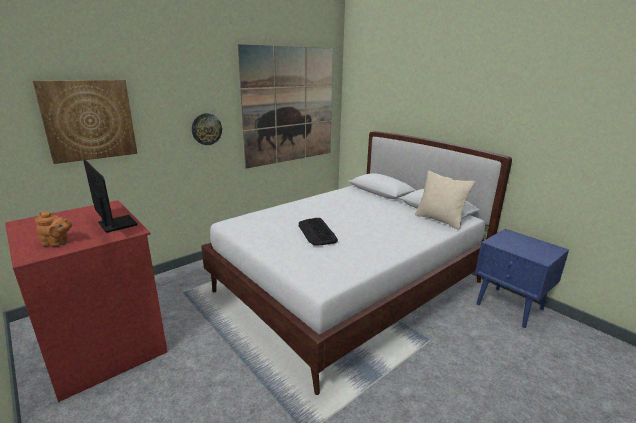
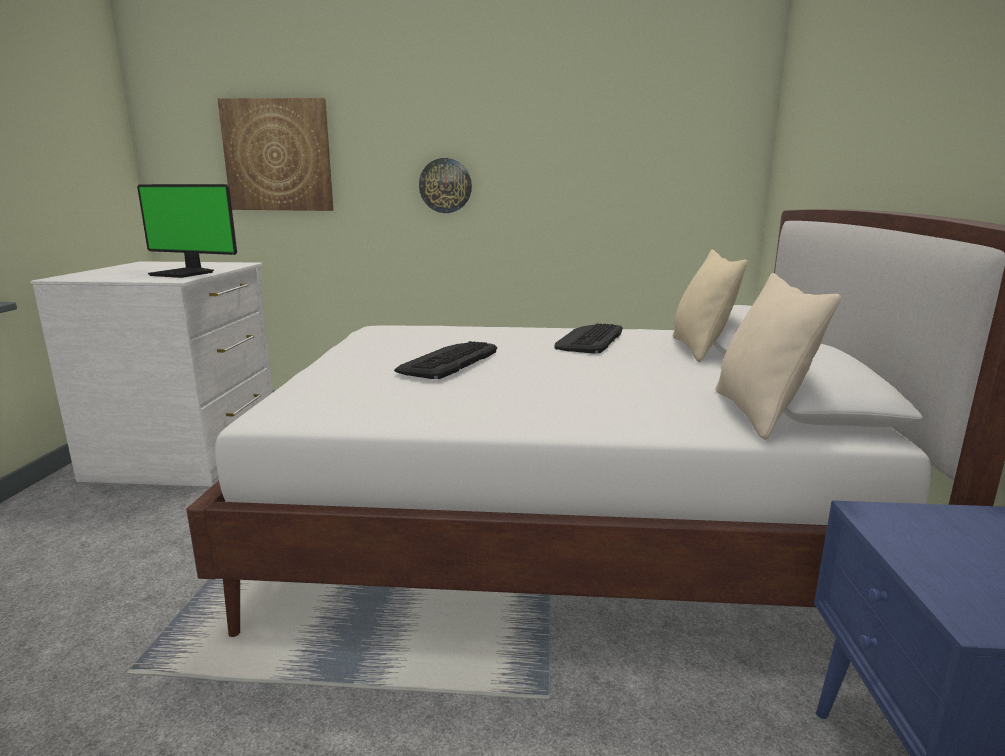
camera: 45 degrees right, 5 degrees down
(58, 243) = (106, 275): orange teapot -> none
(106, 344) = (189, 453): red dresser -> white dresser
(115, 224) = (184, 273): monitor -> monitor turned 105 degrees clockwise
(290, 106) = (623, 156): picture -> none
(333, 203) = (589, 340): none -> keyboard
(373, 196) = (700, 349): none -> beige pillow

